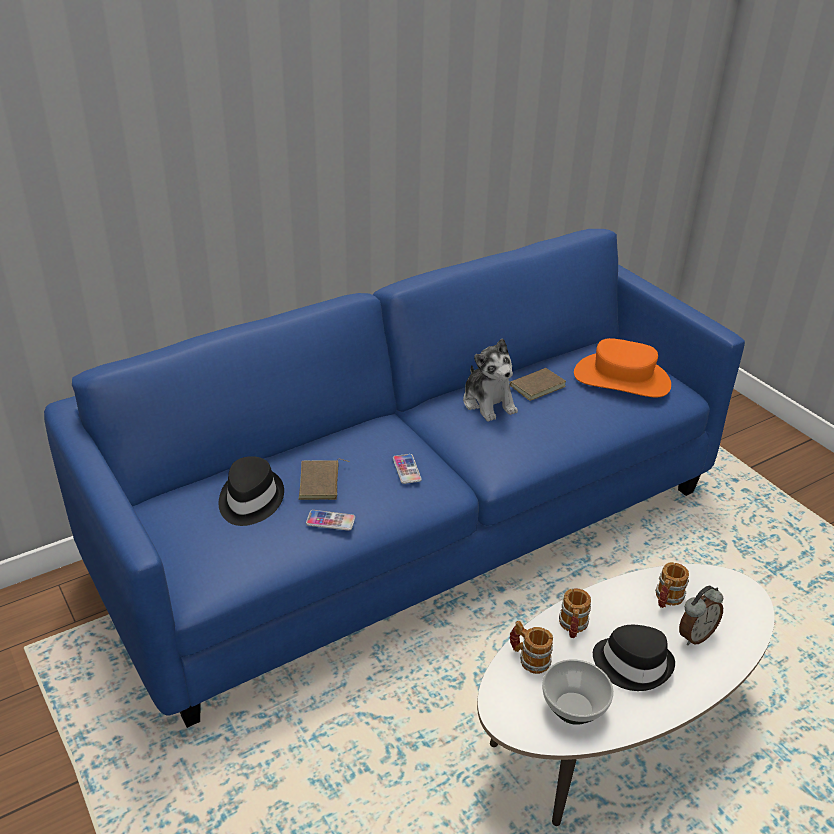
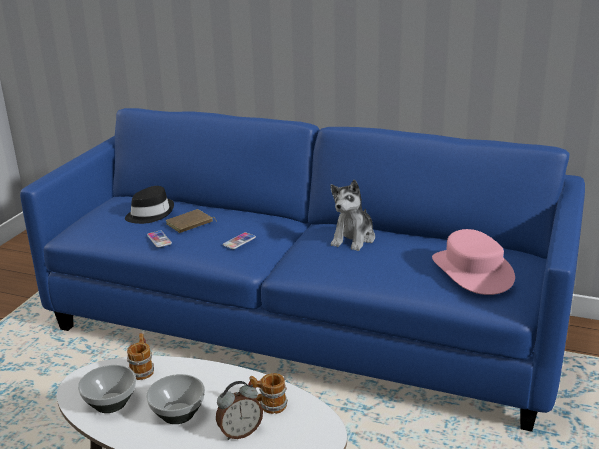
camera: 55 degrees right, 10 degrees down
(536, 385) = (403, 245): brown book -> none
(572, 627) = (191, 375): mug -> none
(622, 379) = (472, 271): orange hat -> pink hat
(633, 664) = (179, 413): black hat -> bowl
(695, 635) = (240, 432): alarm clock -> alarm clock turned 45 degrees counterclockwise

